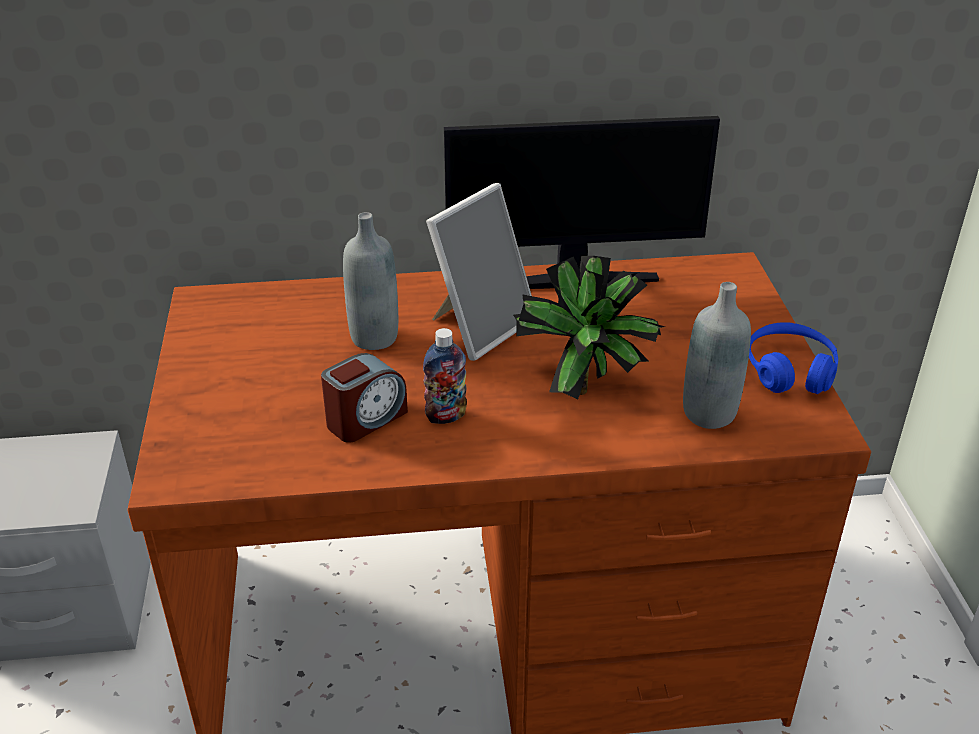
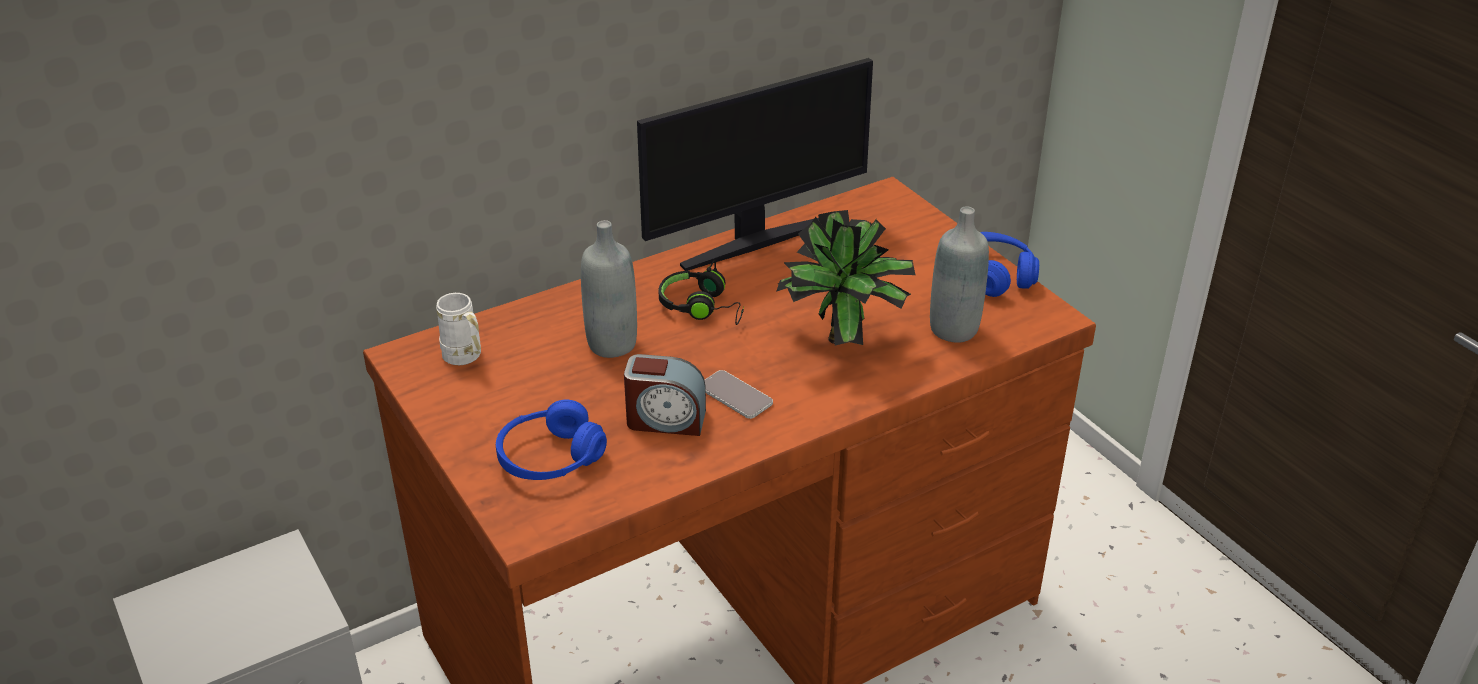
camera: 25 degrees left, 0 degrees up
(241, 423) = (550, 458): none -> blue headphones
(245, 316) = (465, 359): none -> white mug
(366, 419) = (665, 420): alarm clock -> alarm clock turned 75 degrees clockwise
(446, 416) = (735, 396): bottle -> phone
(480, 326) = (702, 307): picture frame -> black headphones

